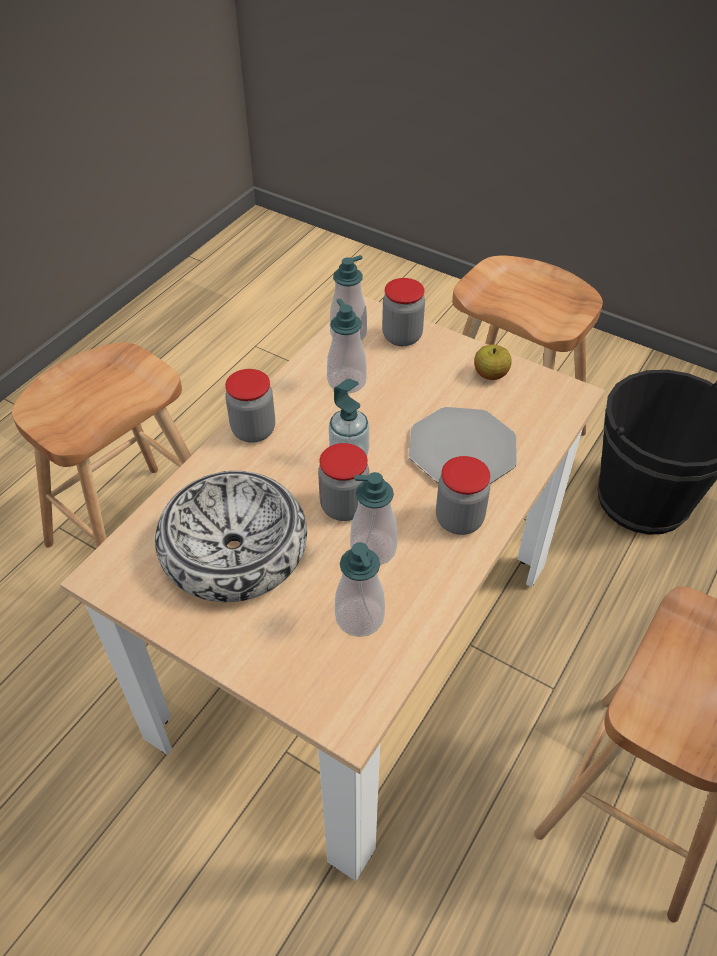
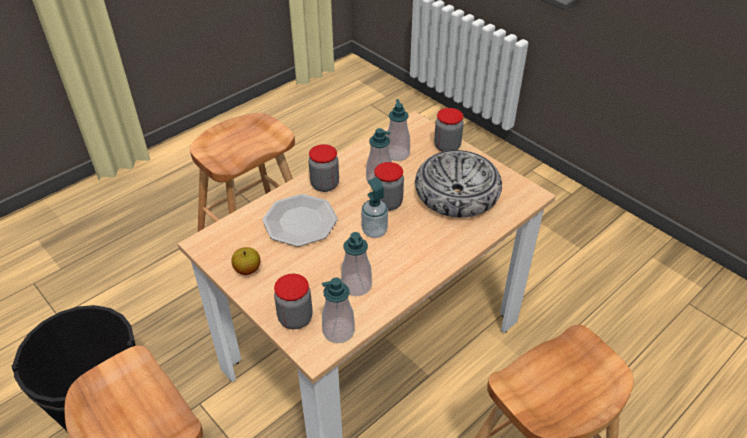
camera: 165 degrees left, 5 degrees down
(253, 430) = (434, 261): jar -> jar (447, 147)

